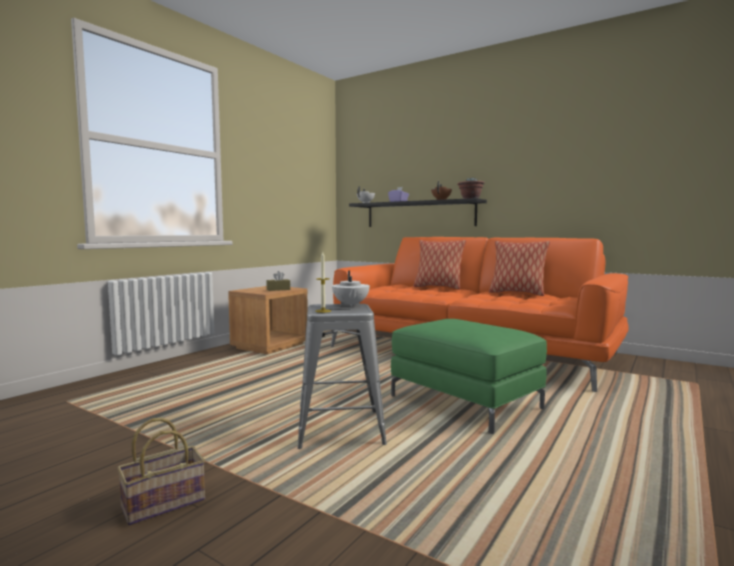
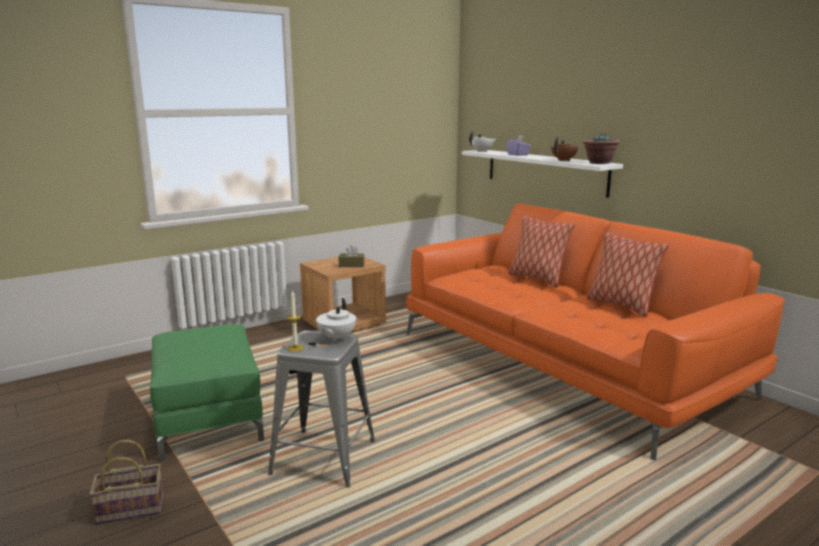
camera: 20 degrees right, 10 degrees up
(419, 214) = (545, 171): black shelf -> white shelf
(464, 402) = (479, 446): green ottoman -> green ottoman (208, 418)

